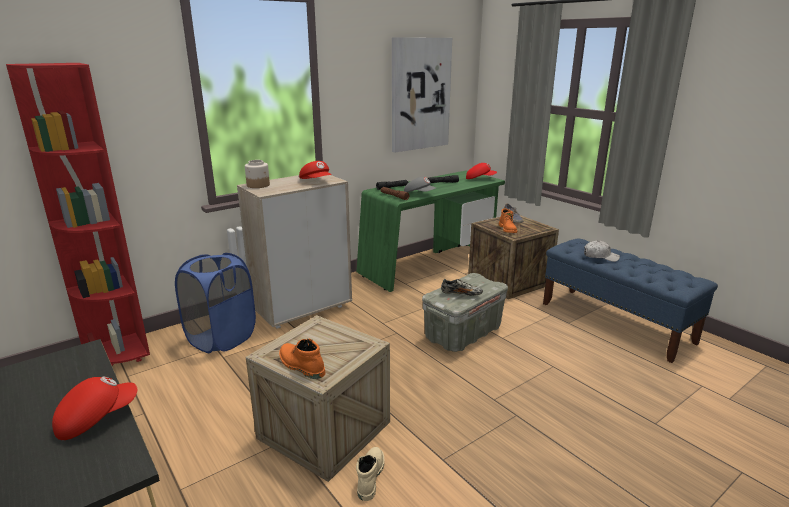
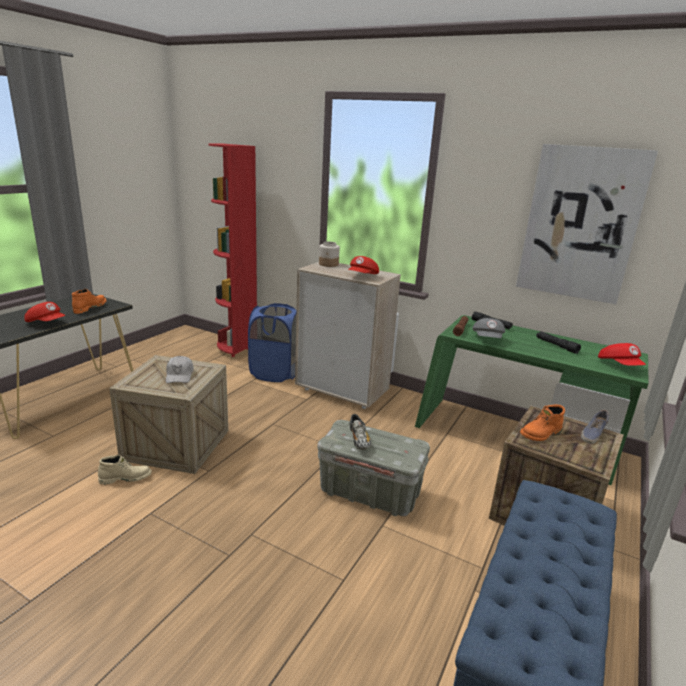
camera: 65 degrees right, 0 degrees up
(300, 366) = (145, 373): orange boot -> orange boot (89, 308)
(600, 256) = (537, 530): white cap -> white cap (179, 375)

